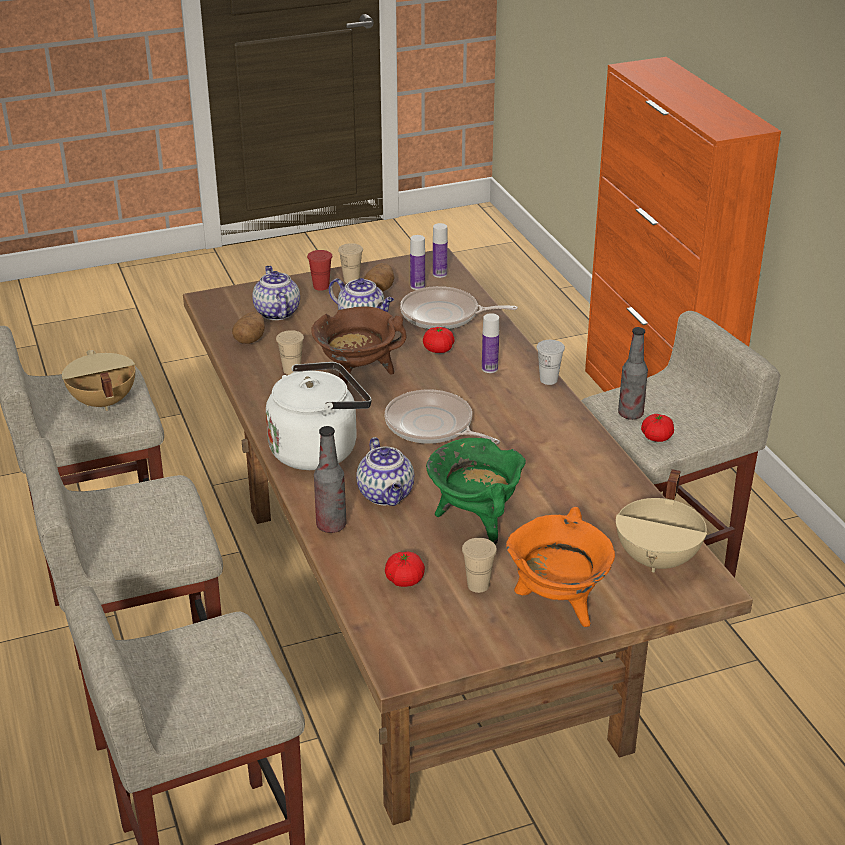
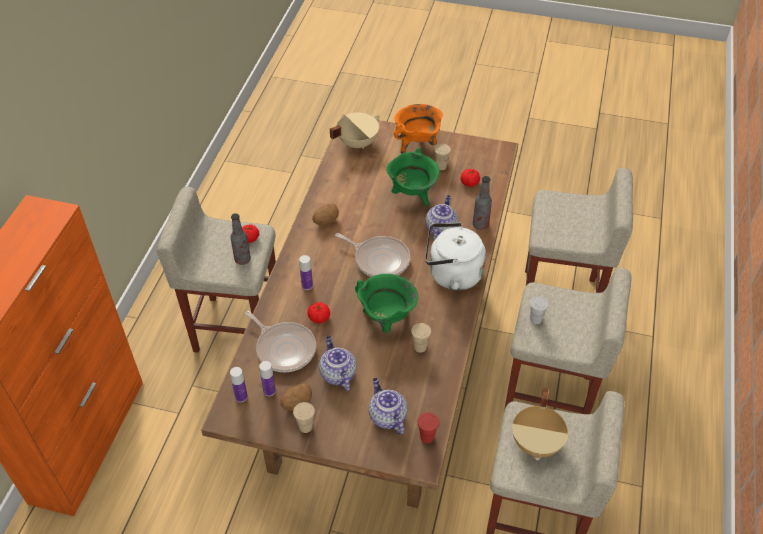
camera: 145 degrees left, 15 degrees up
(250, 339) = (425, 394): potato -> potato (325, 221)
(276, 312) = (387, 416): teapot -> teapot turned 135 degrees clockwise
(321, 286) = (333, 431): red cup -> red cup (427, 437)
(357, 377) = (386, 319): brown cooking pot -> green cooking pot
(432, 426) = (379, 259): frying pan -> frying pan turned 45 degrees counterclockwise
(548, 380) = (286, 260): white cup -> white cup (536, 319)

